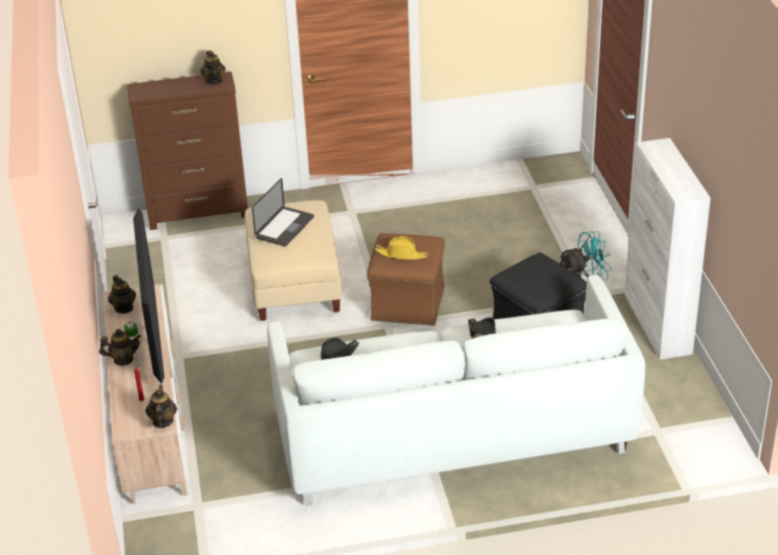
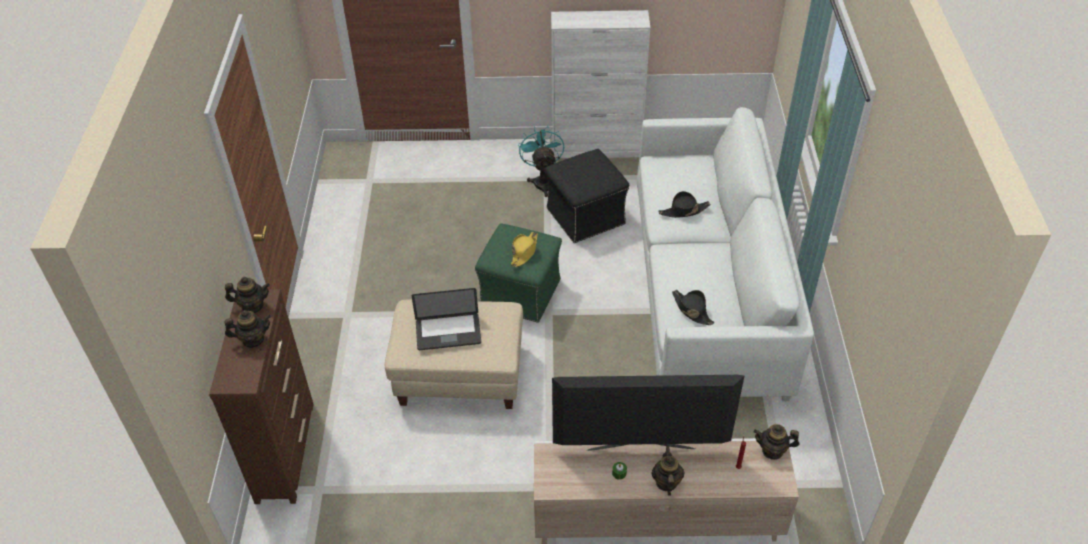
camera: 80 degrees left, 10 degrees up
(124, 308) = (571, 479): teapot -> teapot (253, 339)
(284, 227) = (448, 332): laptop -> laptop turned 135 degrees clockwise
(407, 304) = (521, 293): brown ottoman -> green ottoman

